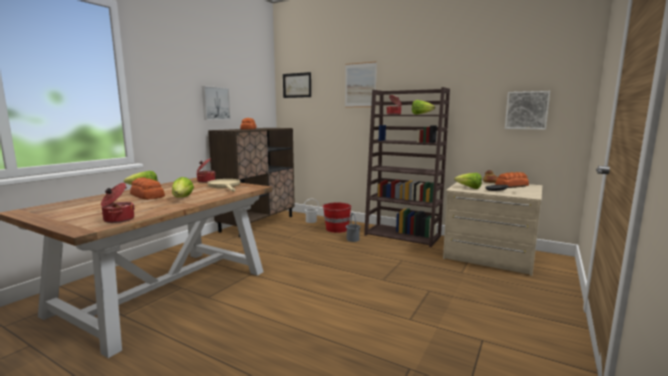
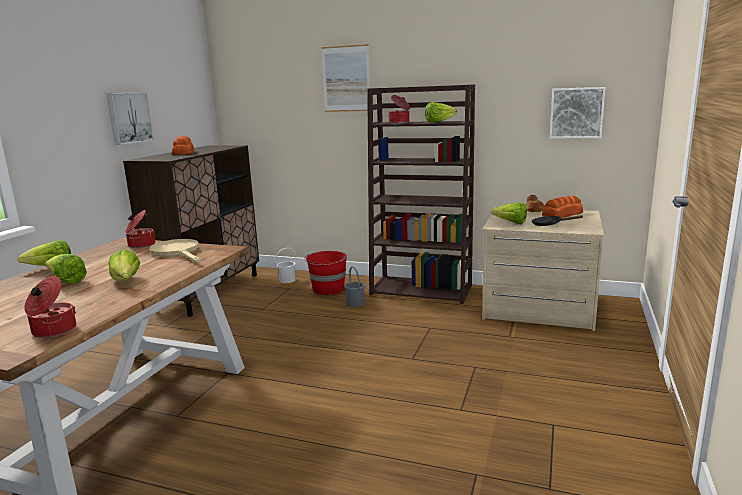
camera: 10 degrees left, 5 degrees up
(147, 195) = (66, 281): bread -> lettuce
(297, 85) = (247, 79): picture -> none

